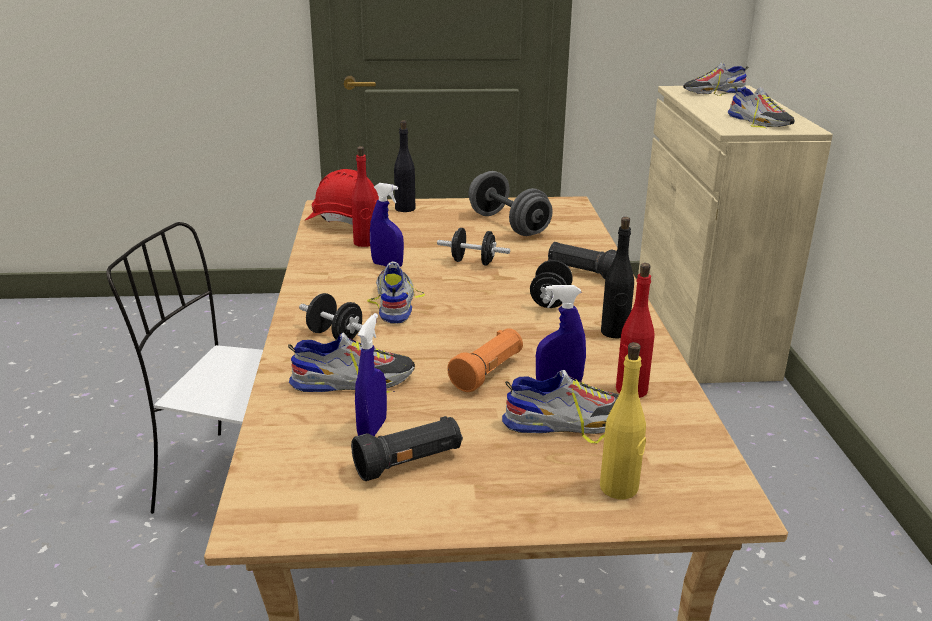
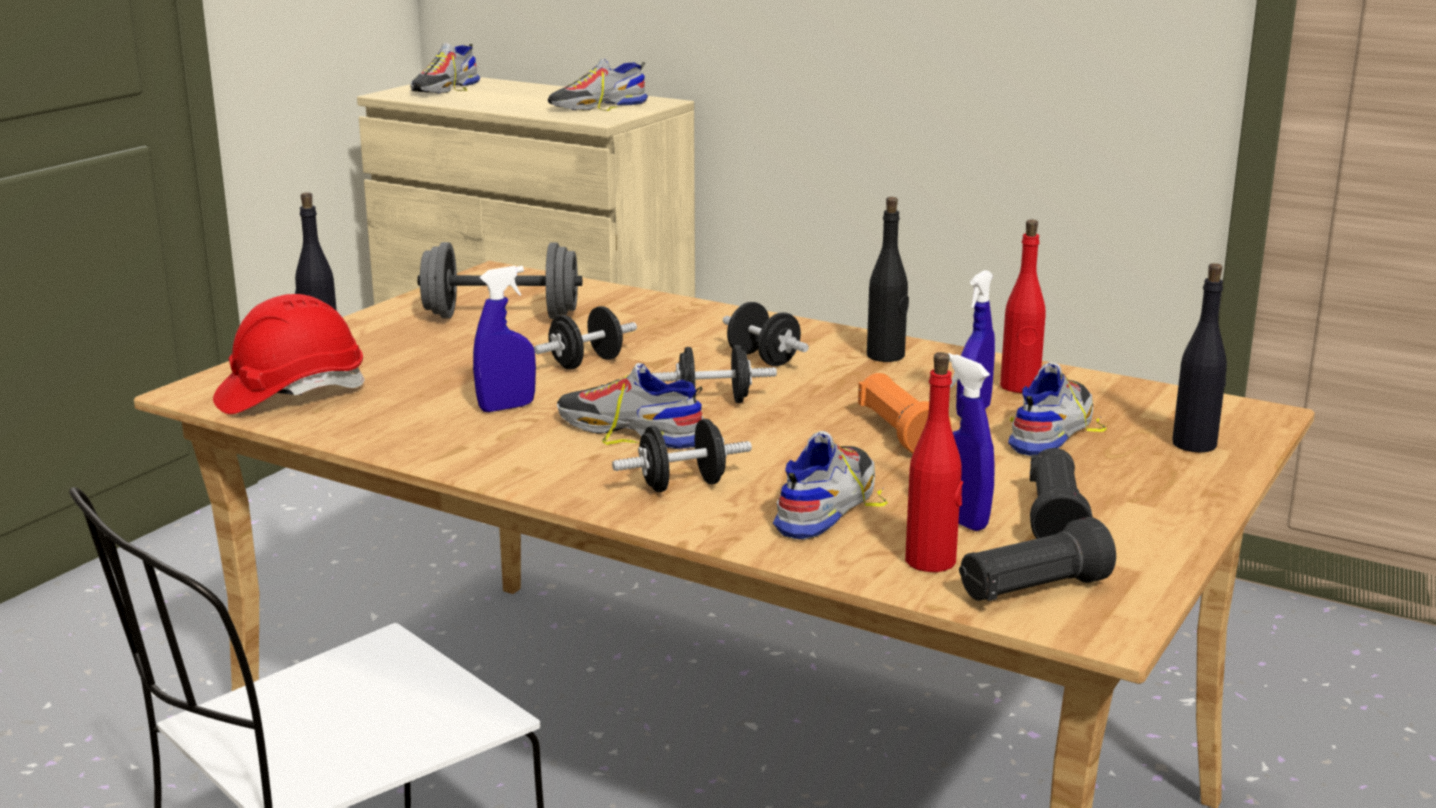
camera: 55 degrees left, 5 degrees down
(365, 243) = (400, 401): red bottle -> red bottle (931, 561)
(463, 308) = (713, 402): none -> black dumbbell
(582, 272) = (712, 325): black flashlight -> black flashlight (1032, 591)
(619, 488) = (1195, 444): yellow bottle -> black bottle
(759, 121) = (597, 106): shoe -> shoe turned 150 degrees clockwise

